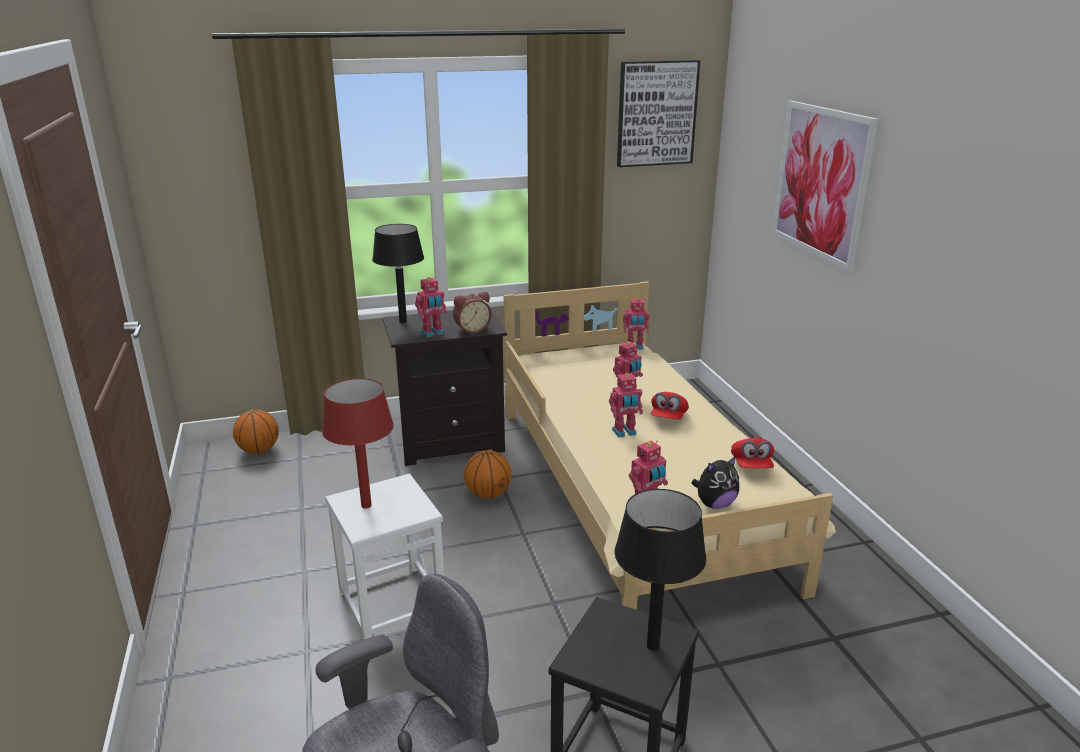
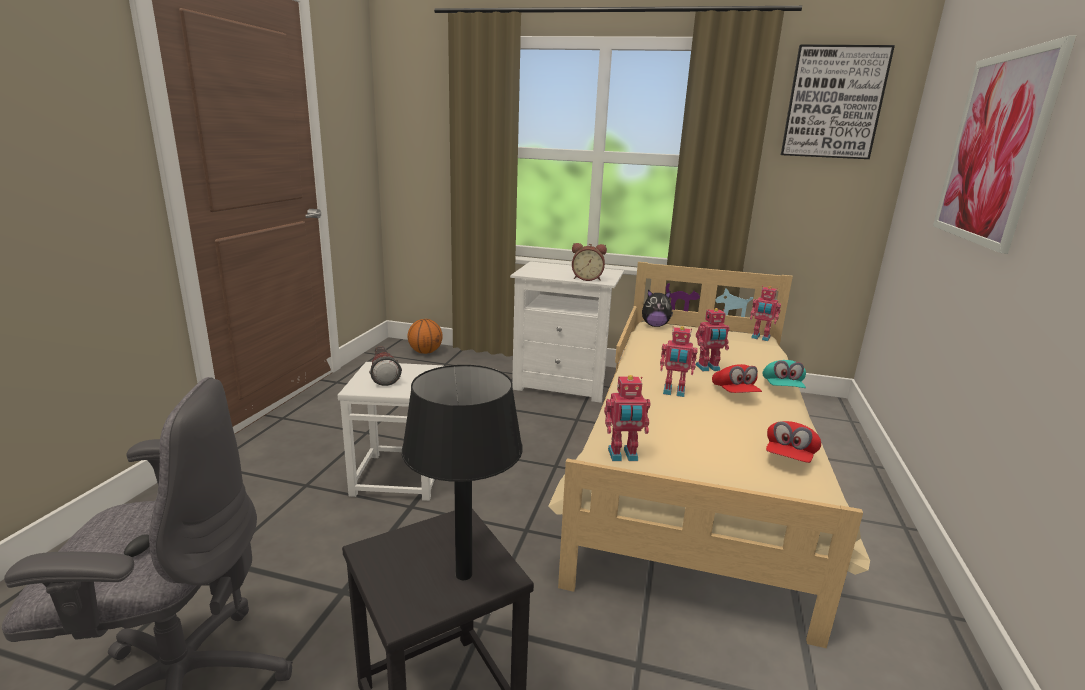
camera: 30 degrees right, 5 degrees down
(366, 505) = (383, 374): red table lamp -> flashlight
(403, 321) = (540, 265): black table lamp -> none
(432, 333) = (552, 275): toy robot -> none
(450, 442) = (563, 384): black nightstand -> white nightstand
(488, 494) = (556, 428): basketball -> none
(668, 417) = (734, 393): red cap -> red cap turned 60 degrees counterclockwise
(695, 400) = (781, 388): none -> turquoise cap
(714, 504) = (705, 477): plush toy -> plush toy (655, 325)

